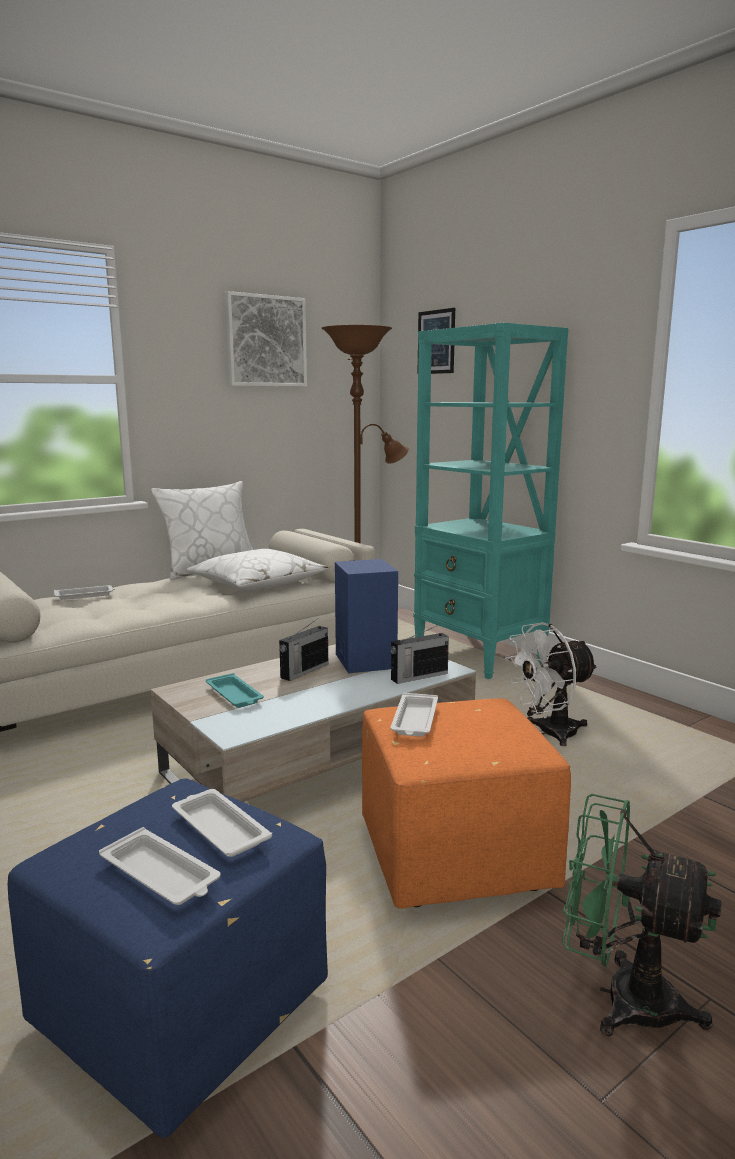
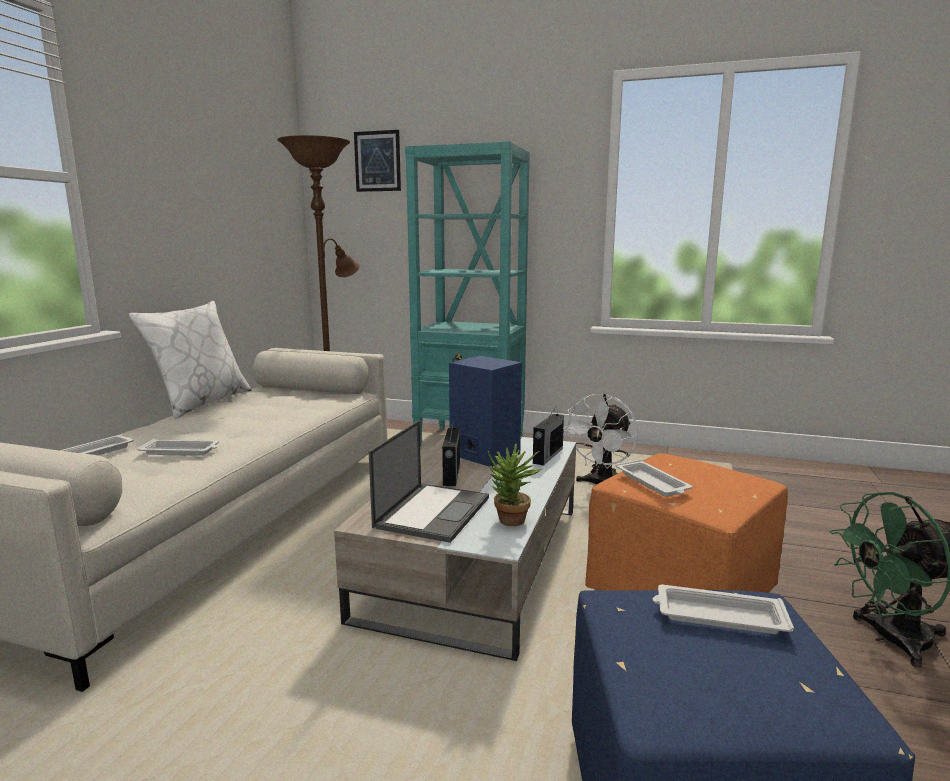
camera: 35 degrees left, 0 degrees up
(161, 875) = (769, 675): white tray -> white tray (181, 451)
(235, 695) = (433, 511): turquoise tray -> laptop
(257, 584) = (283, 406): white pillow -> none
(266, 341) = (214, 147): picture -> none
(272, 721) = (511, 523): none -> potted plant

